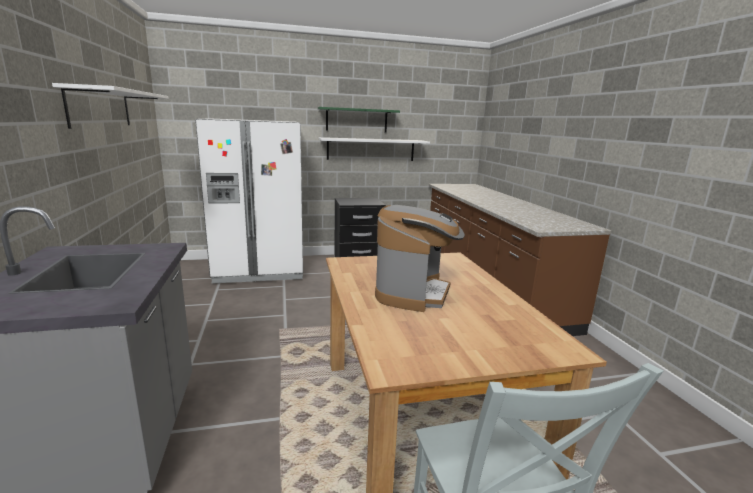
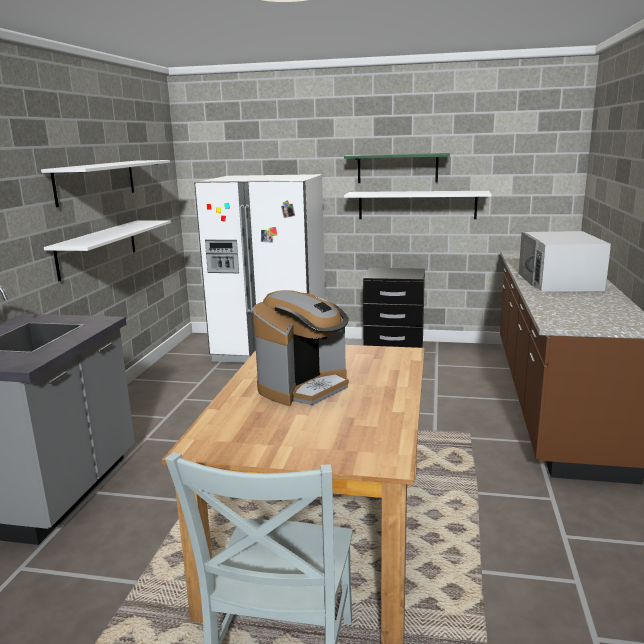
camera: 25 degrees right, 0 degrees up
(106, 178) = (98, 248): none -> white shelf
(498, 202) = (559, 282): none -> white microwave

